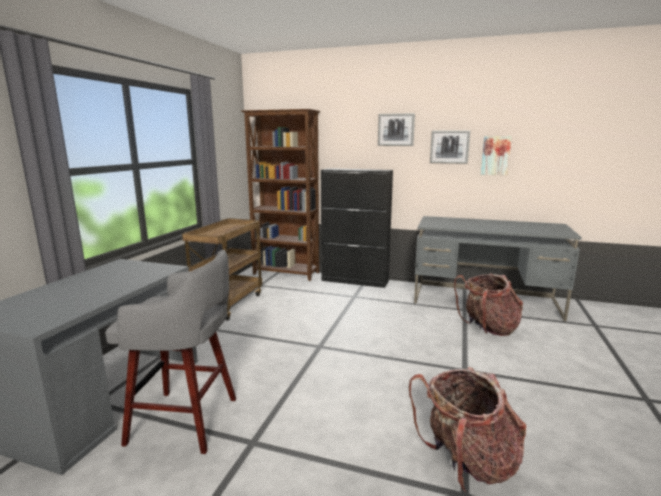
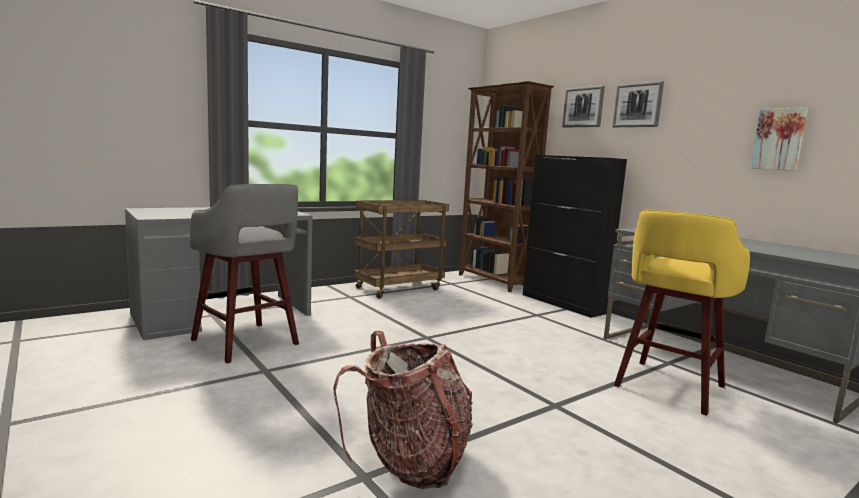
camera: 35 degrees right, 5 degrees down
(449, 147) = (708, 127): picture -> picture (583, 107)
(487, 328) = (668, 387): backpack -> yellow stool

